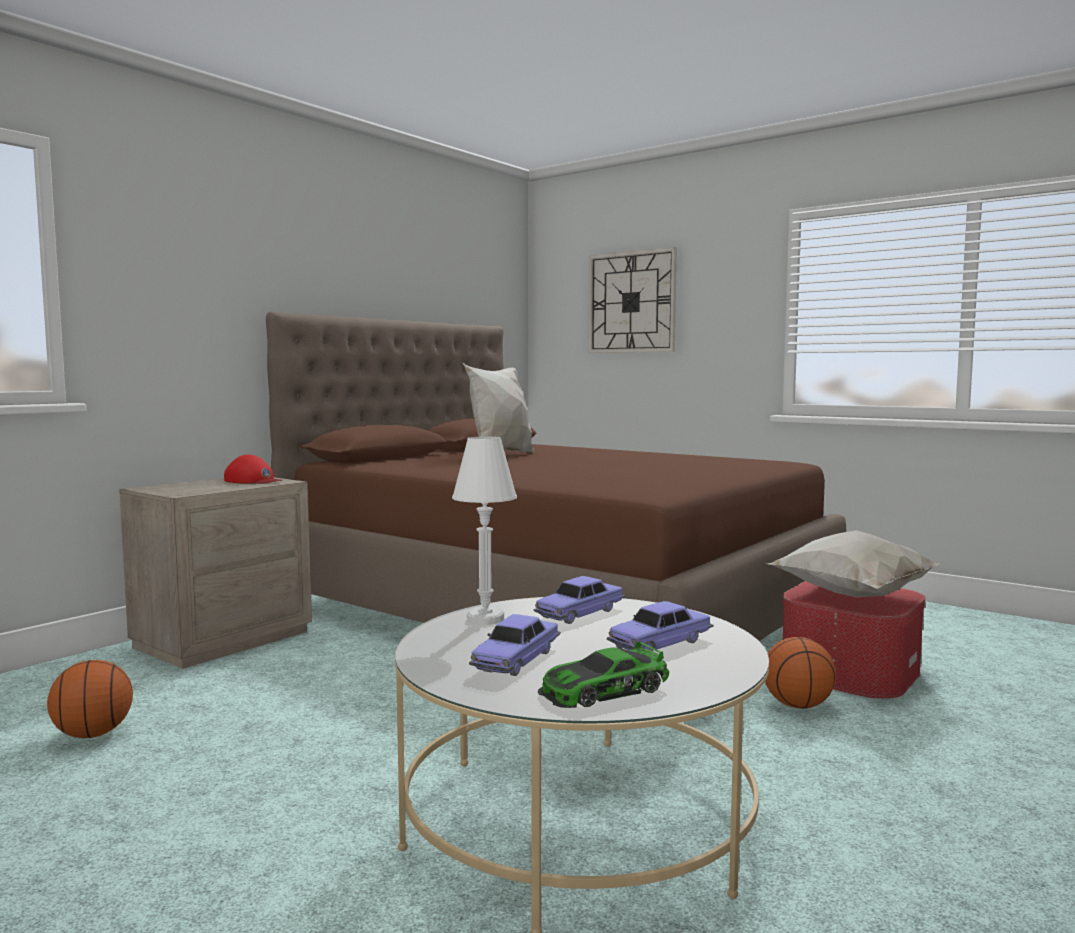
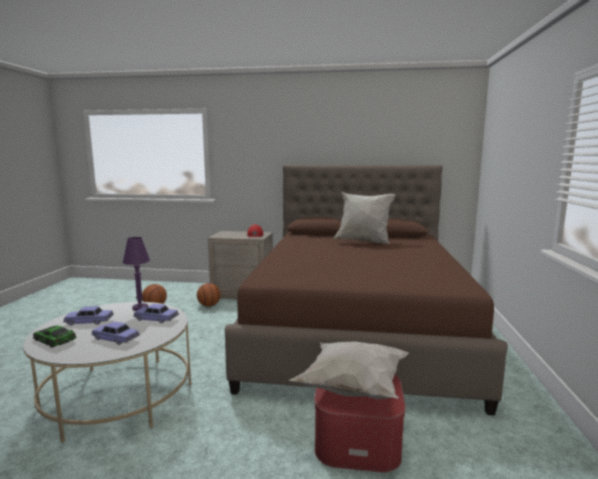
camera: 60 degrees right, 5 degrees up
(485, 619) = (140, 308): white table lamp -> purple table lamp
(631, 302) = (509, 150): wall clock -> none
(798, 705) = (278, 427): basketball -> basketball (209, 305)

